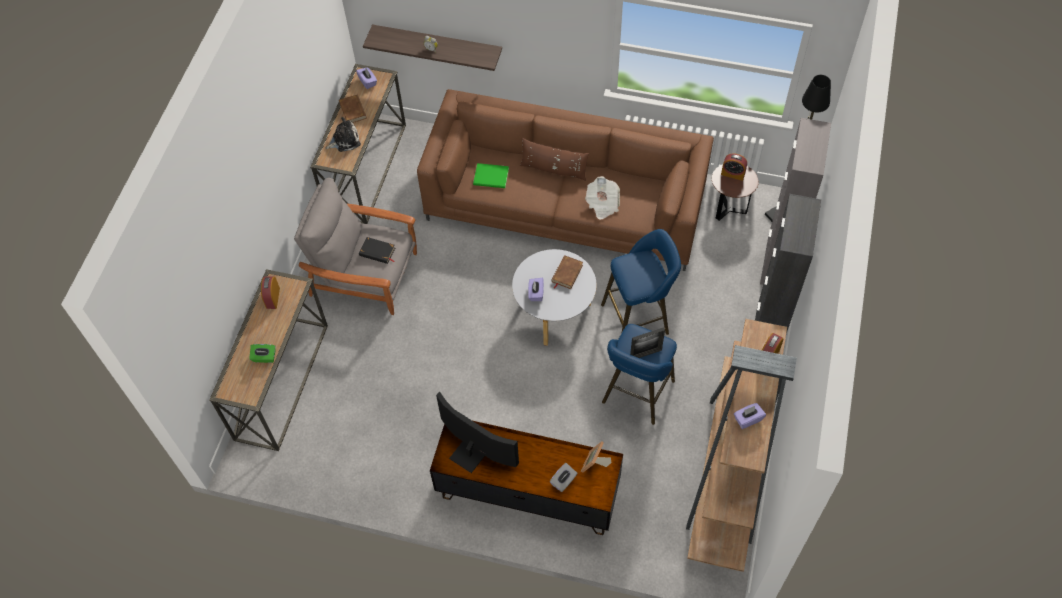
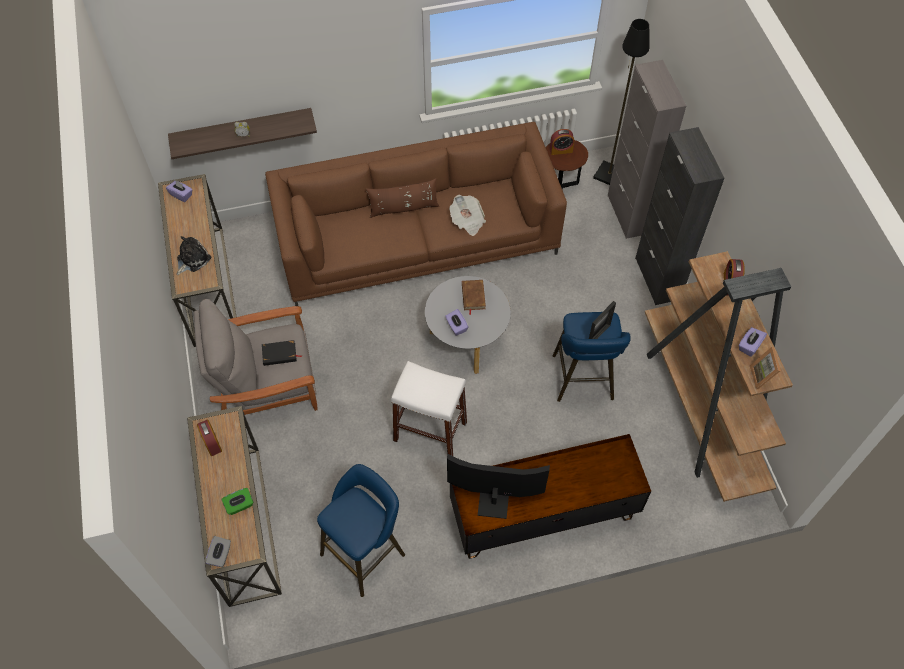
camera: 30 degrees left, 0 degrees up
(353, 110) = (183, 227): brown book -> none
(475, 376) = (430, 431): none -> white stool
(492, 177) = (351, 238): green book -> none
(563, 481) = (594, 484): grey tissue box -> grey tissue box (220, 555)
(595, 464) = (611, 455): picture frame -> picture frame (763, 376)
(638, 318) = (543, 312): blue stool -> blue stool (366, 551)

